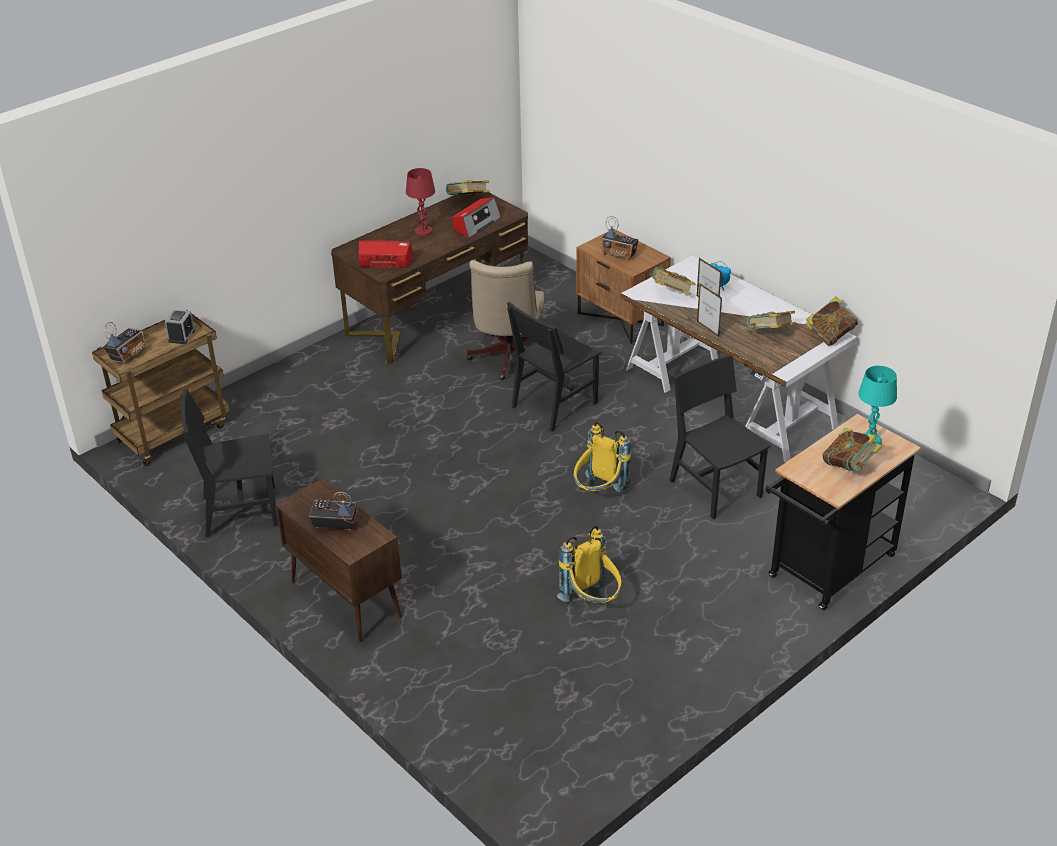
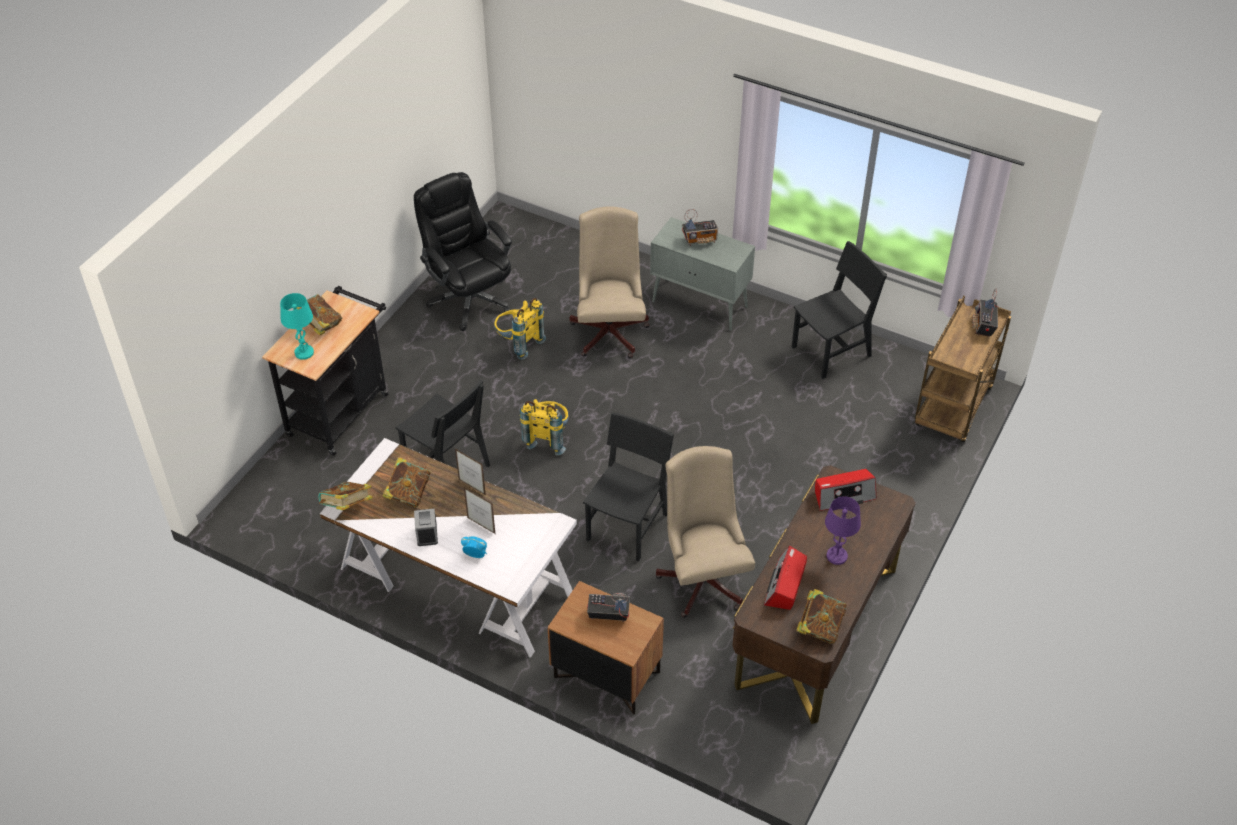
camera: 160 degrees right, 10 degrees up
(181, 336) = (959, 357): alarm clock -> alarm clock (427, 534)
(344, 598) = (700, 304): brown cabinet -> grey cabinet
(423, 231) = (836, 556): red table lamp -> purple table lamp
(472, 593) = (610, 329): none -> beige office chair
(636, 678) = (469, 299): none -> black office chair
(671, 294) = (522, 529): book -> none

